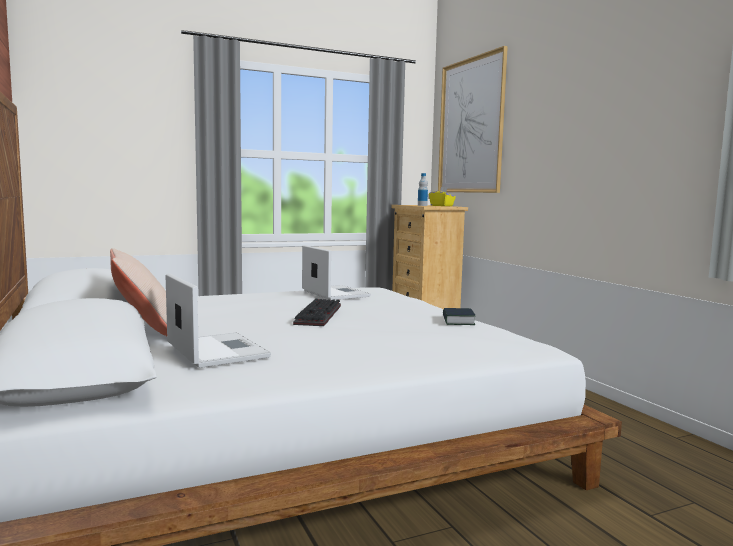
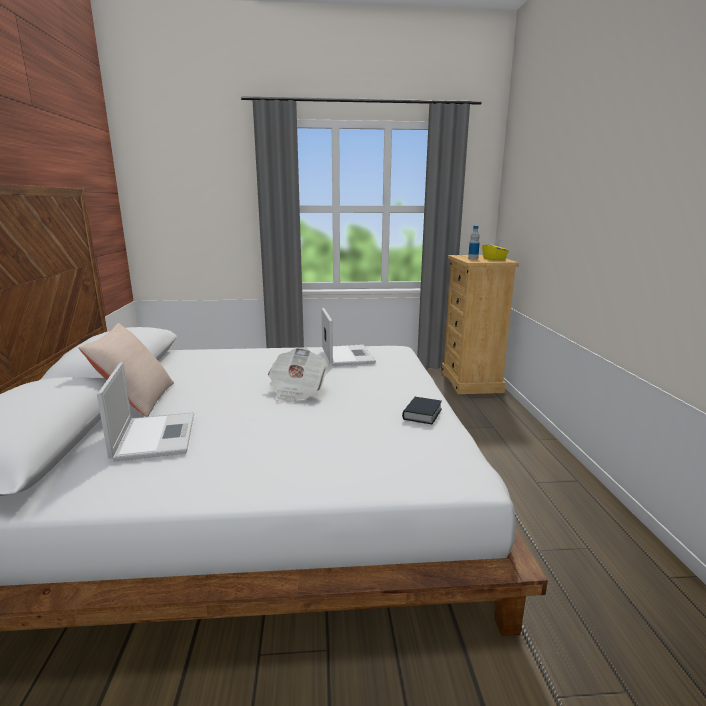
camera: 20 degrees right, 10 degrees up
(320, 315) = (297, 390): keyboard -> newspaper
(470, 126) = (530, 174): picture -> none

